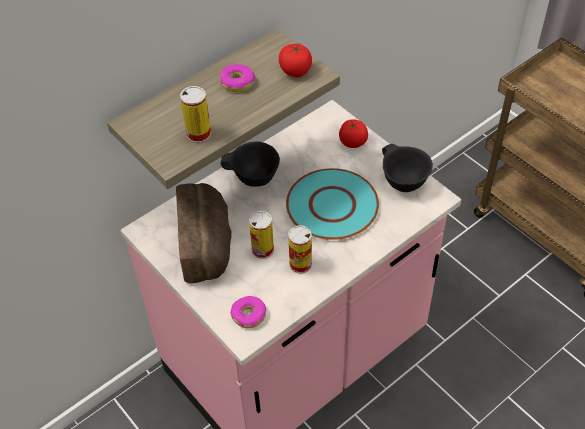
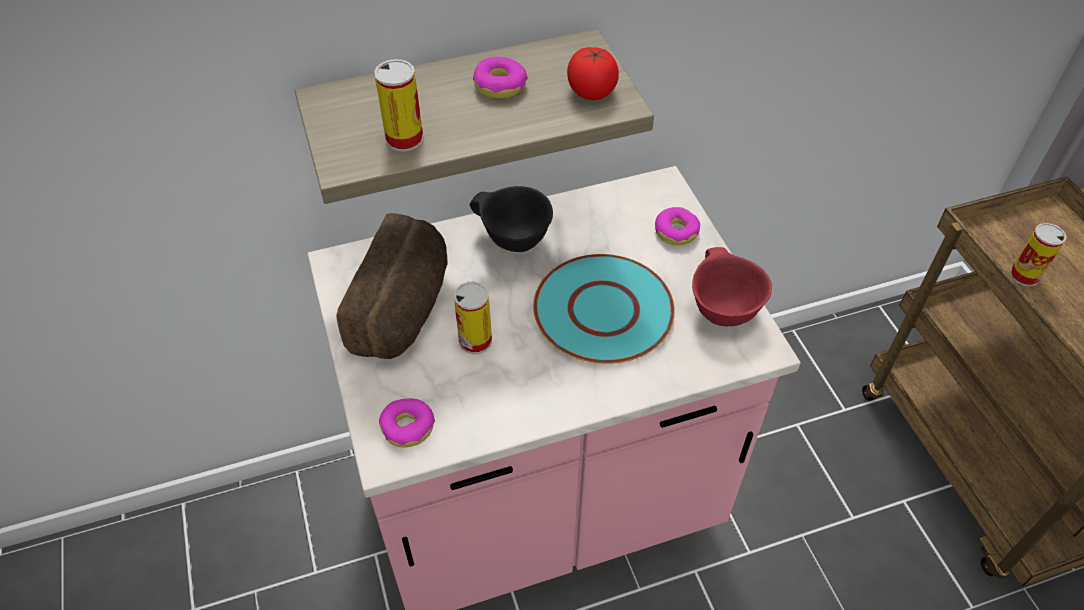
camera: 20 degrees right, 0 degrees up
(300, 264) = (516, 379): can -> can (1024, 275)
(353, 142) = (676, 231): tomato -> donut
(403, 183) = (722, 310): black bowl -> red bowl

